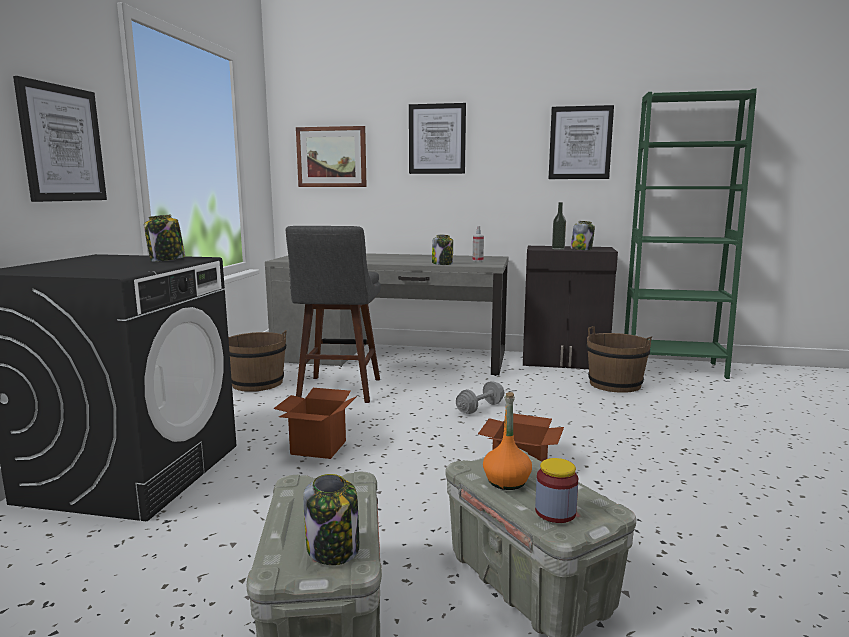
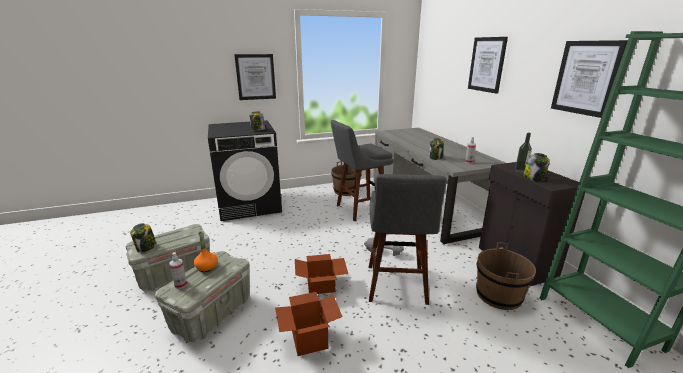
camera: 60 degrees right, 10 degrees up
(319, 447) = (295, 228): cardboard box -> cardboard box (309, 340)
(331, 157) = (437, 72): picture -> none
(555, 512) = (181, 285): jar -> spray bottle
(564, 421) = (396, 286): none -> grey stool

